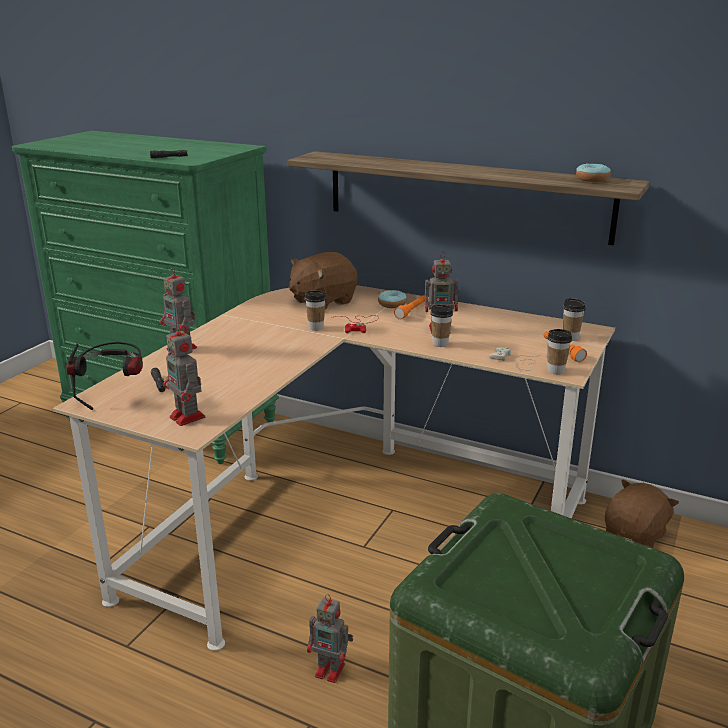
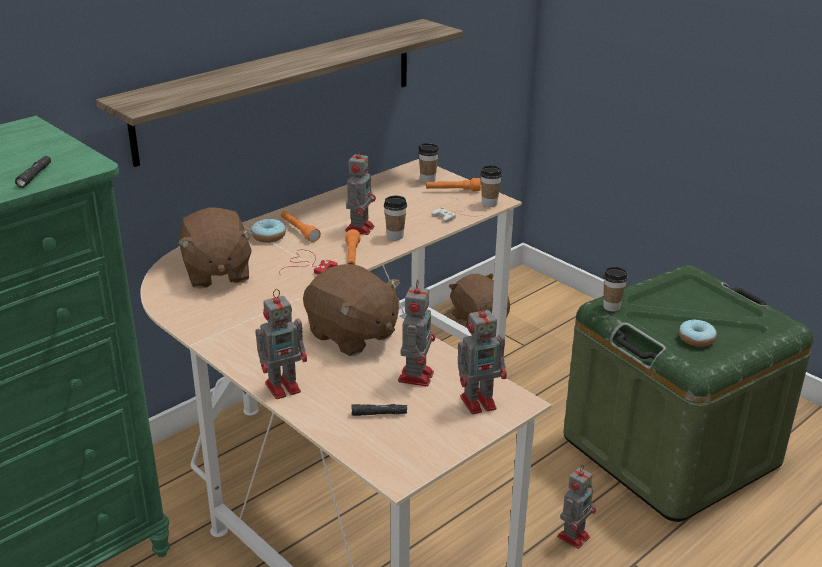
camera: 70 degrees left, 5 degrees up
(114, 395) = (390, 449): headphones -> none
(217, 388) = (416, 375): none -> toy robot
(263, 356) = (352, 335): none -> brown plush toy
(316, 327) = (295, 291): cup -> cup (611, 307)
(388, 335) = (352, 256): none -> orange flashlight
(592, 179) = (401, 31): donut -> donut (696, 339)

